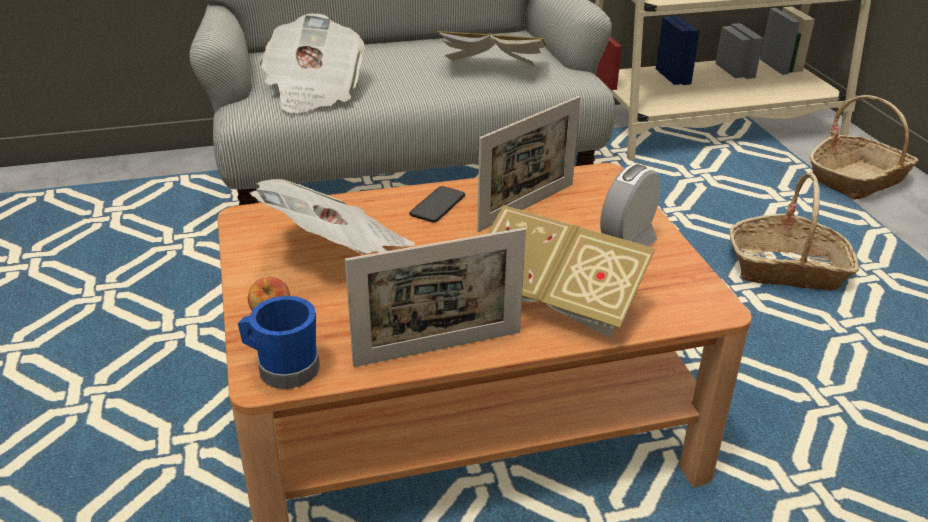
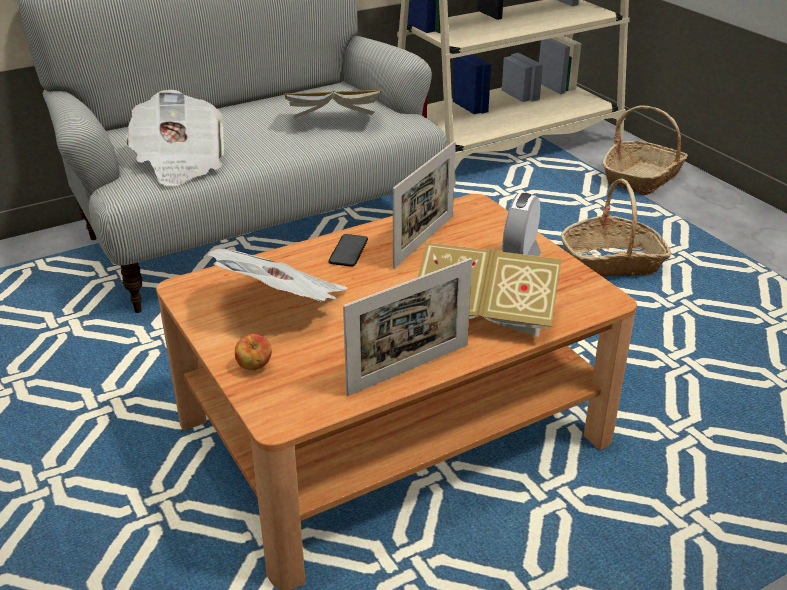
camera: 15 degrees left, 0 degrees up
(282, 368) = (288, 408): blue mug -> none

